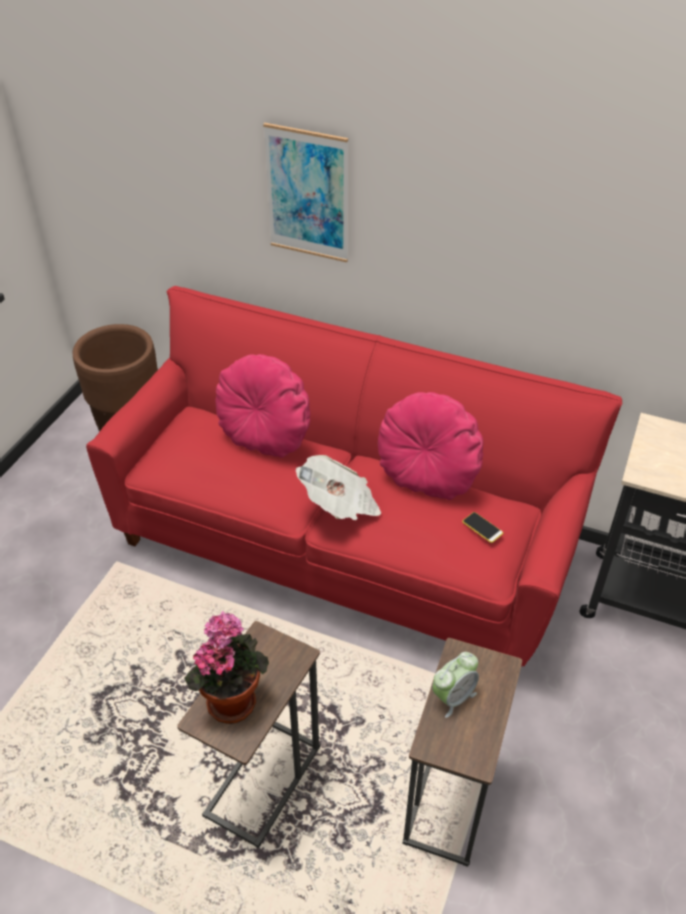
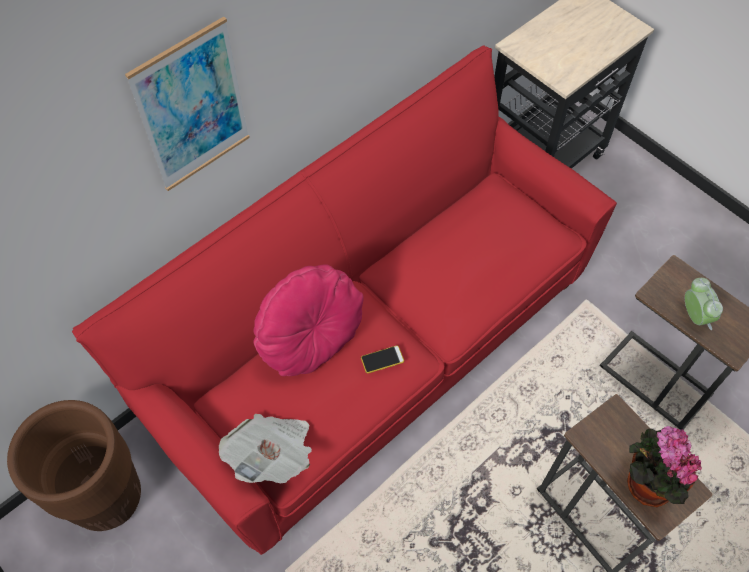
camera: 65 degrees left, 15 degrees up
(340, 504) = (437, 313): newspaper -> newspaper (273, 454)
(427, 480) = (440, 233): pink pillow -> none
(482, 527) = (516, 219): phone -> phone (382, 359)

